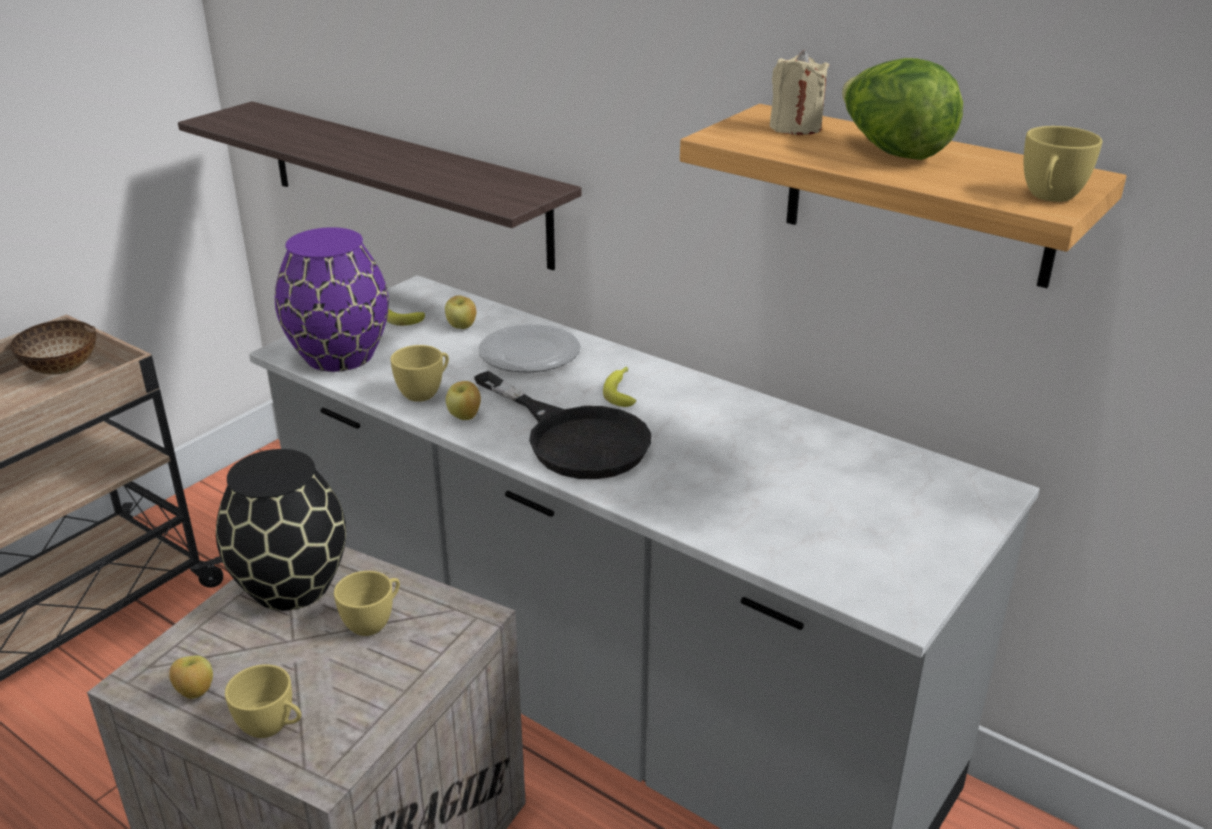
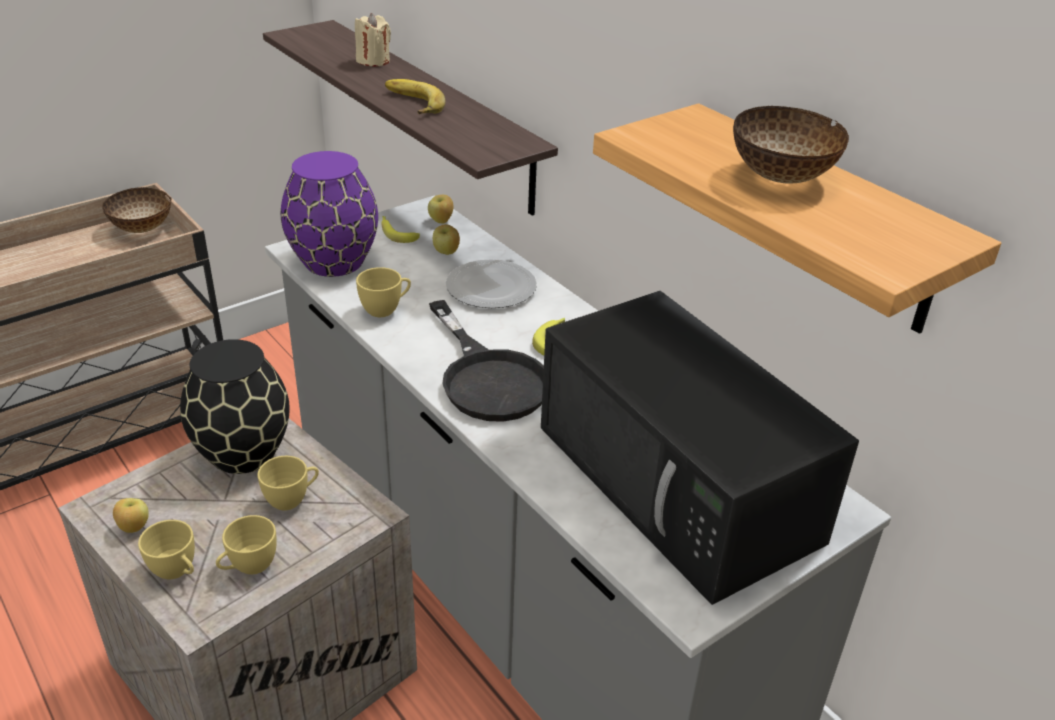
camera: 15 degrees right, 5 degrees up
(396, 167) = (411, 103): none -> banana
(465, 417) = (407, 339): apple -> apple (441, 221)
(795, 128) = (709, 136): beige candle -> beige candle (373, 61)
(826, 499) = (680, 484): none -> black microwave
(891, 151) = (781, 178): lettuce -> bowl
(1050, 197) = (897, 257): yellow cup -> yellow cup (248, 567)

